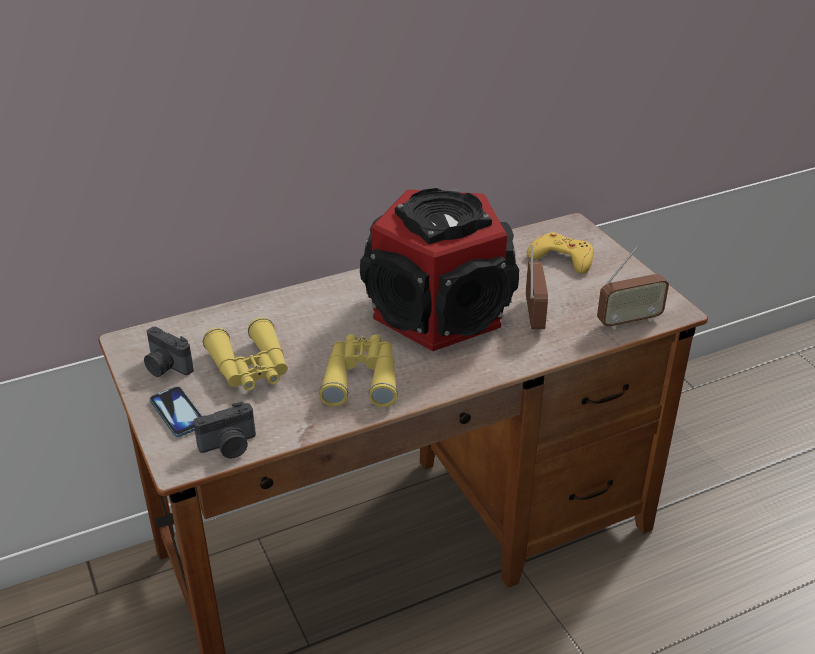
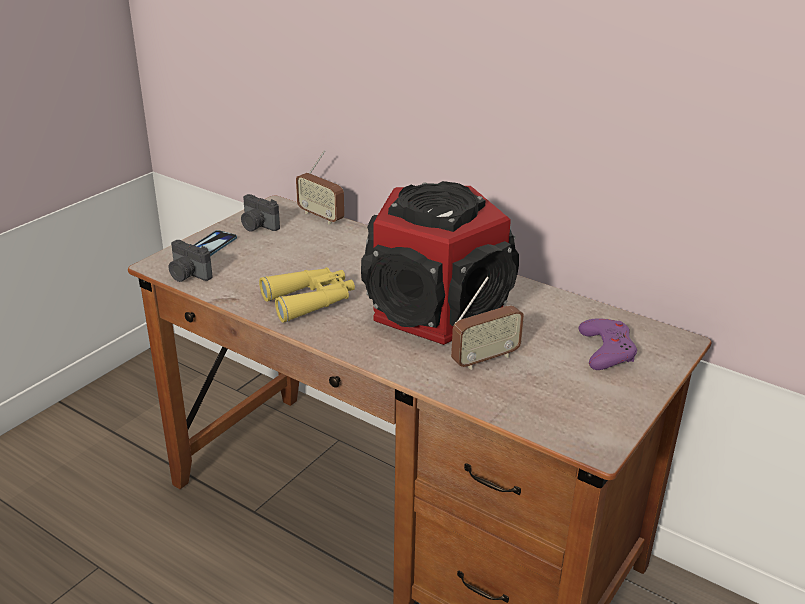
camera: 60 degrees right, 5 degrees down
(166, 367) = (257, 226): camera -> camera turned 60 degrees counterclockwise
(250, 368) = (283, 255): yellow binoculars -> none
(562, 258) = (606, 350): yellow game controller -> purple game controller
(628, 321) = (540, 418): radio -> radio (321, 216)

